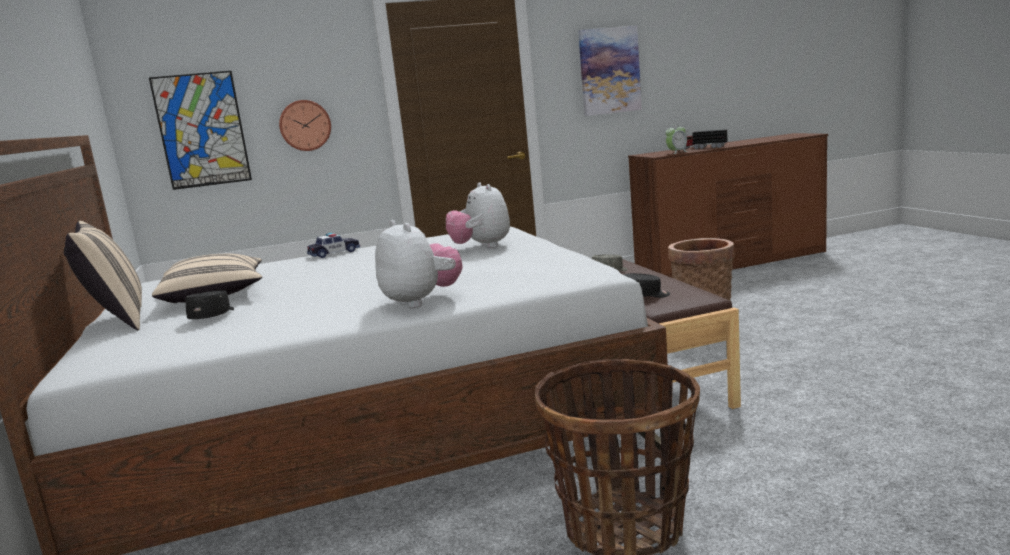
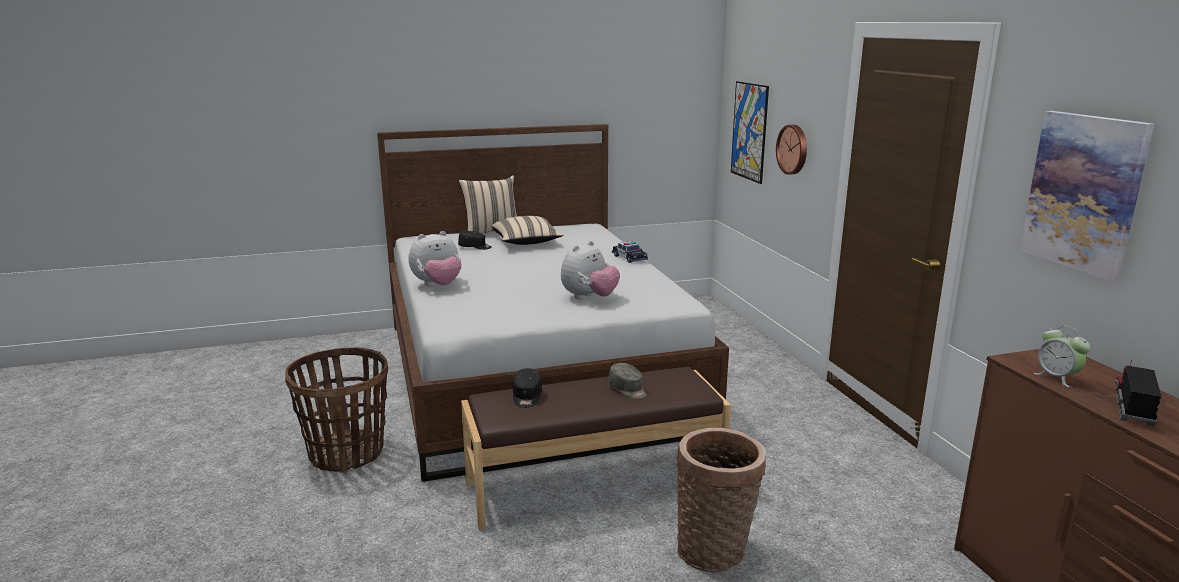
camera: 90 degrees right, 5 degrees up
(481, 247) = (589, 298): plush toy -> plush toy turned 150 degrees clockwise

